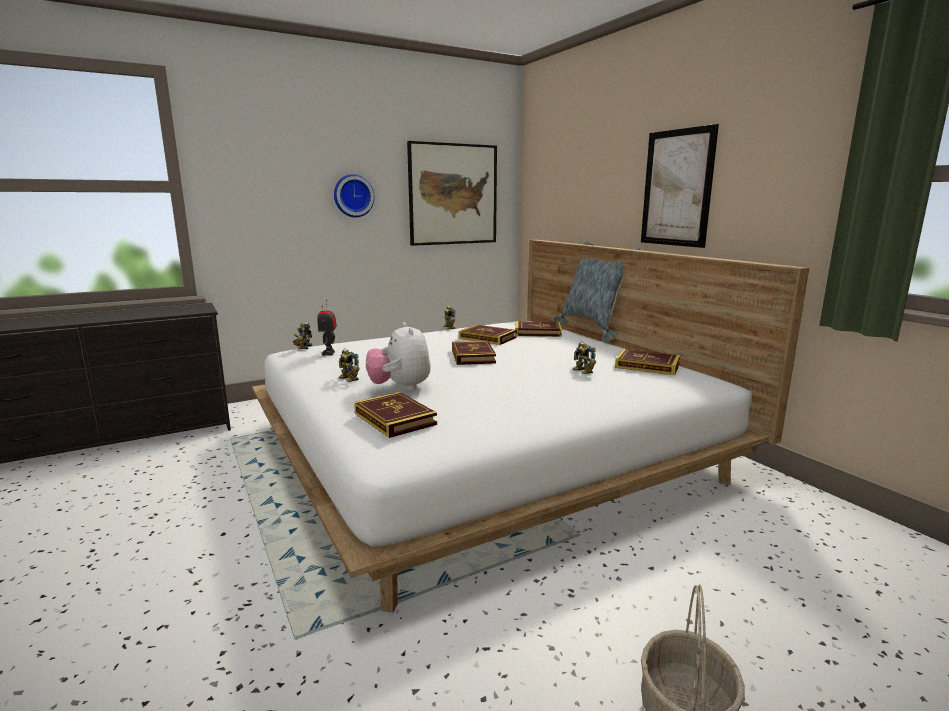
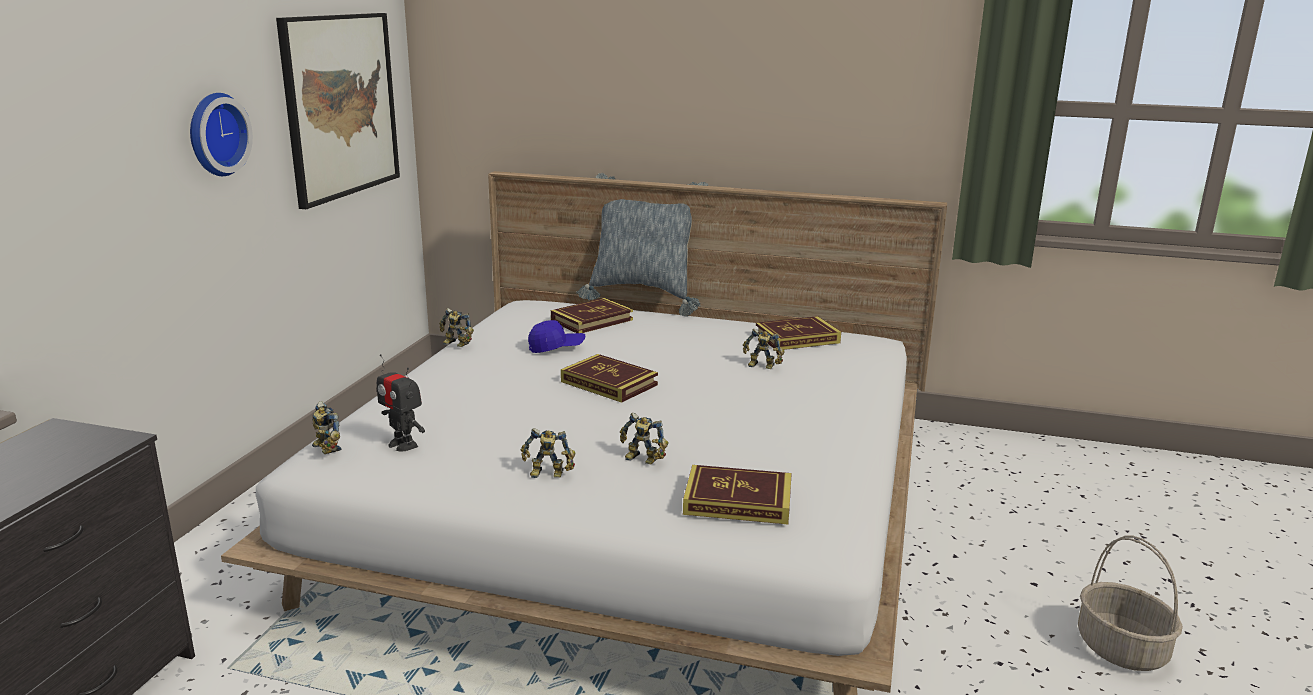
camera: 45 degrees left, 5 degrees up
(400, 388) = (642, 460): plush toy -> toy robot
(487, 338) = (556, 348): book -> blue cap
(677, 188) = (742, 102): picture -> none

